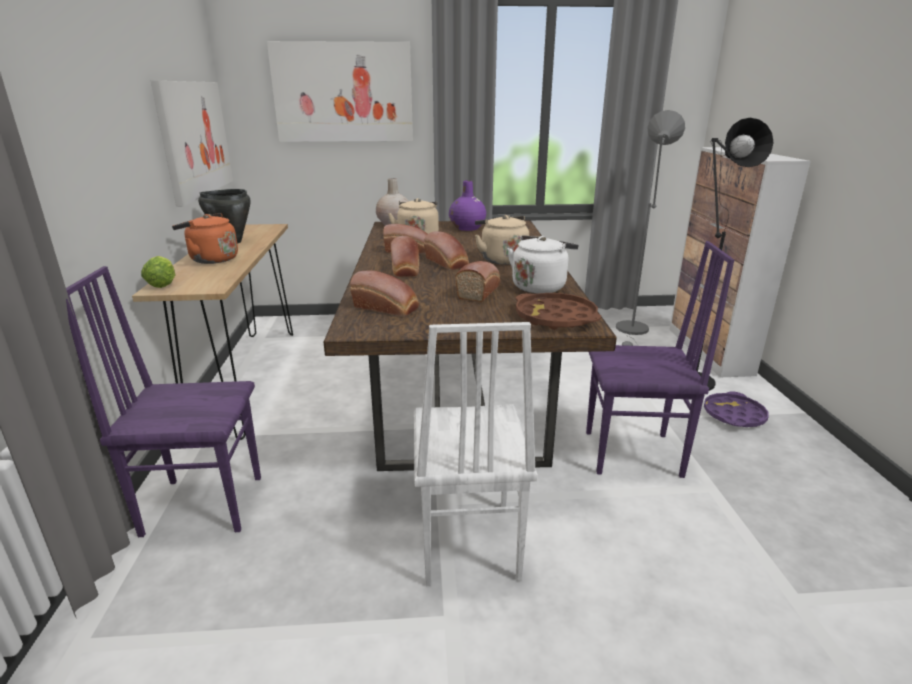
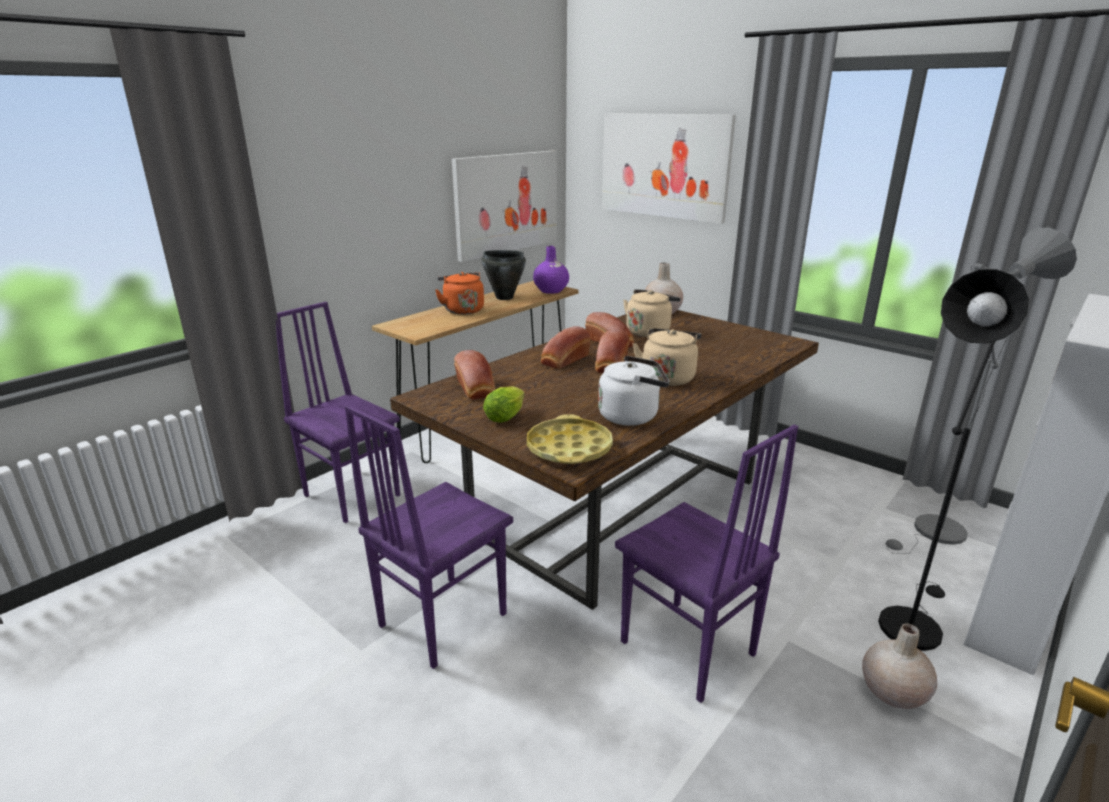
camera: 45 degrees right, 0 degrees up
(163, 284) = (401, 322): lettuce -> lettuce (506, 416)
(466, 544) = (441, 619): white chair -> purple chair
(467, 228) = (721, 333): purple vase -> purple vase (551, 290)
(479, 291) = (570, 401): bread -> none
(555, 318) = (569, 448): brown tray -> yellow tray
(733, 415) = (892, 692): purple tray -> beige vase

